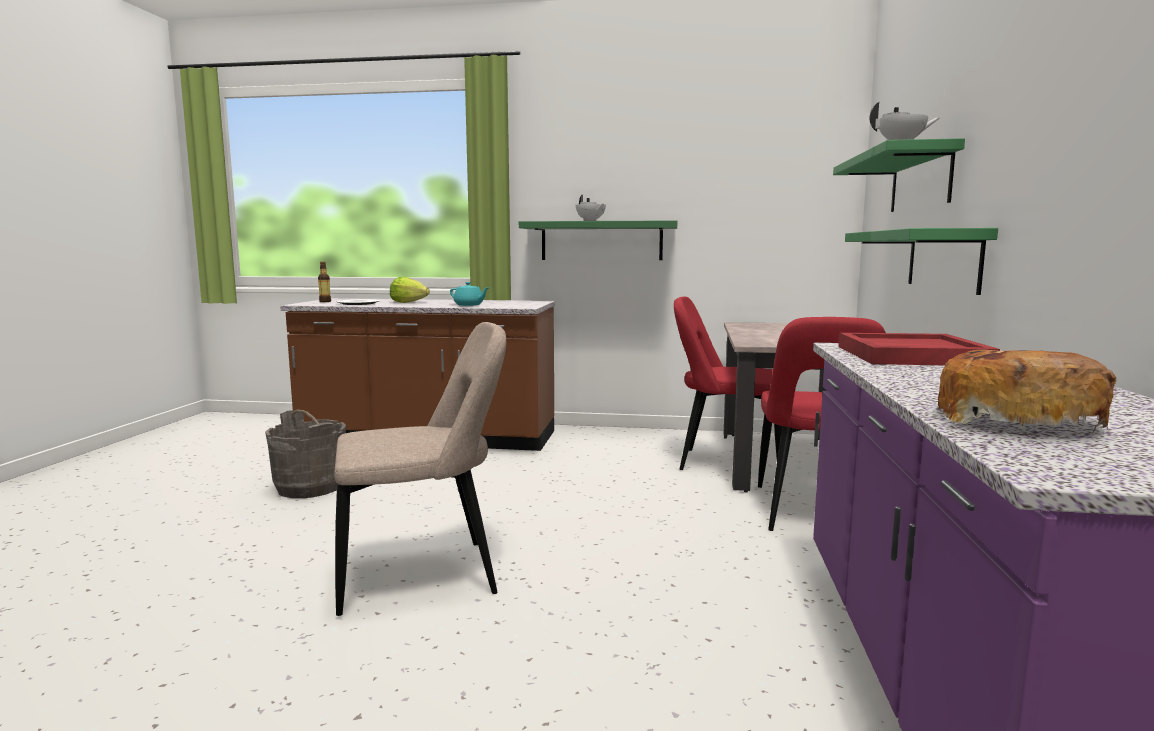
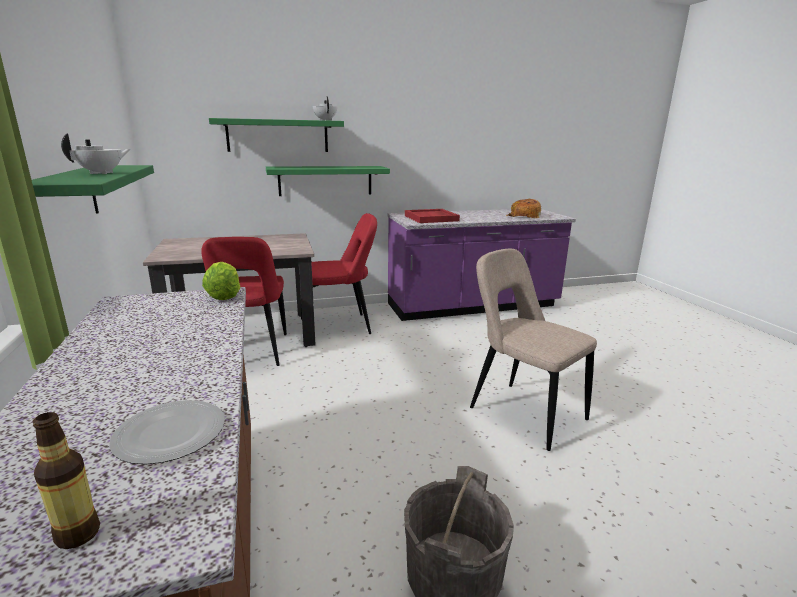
camera: 115 degrees left, 10 degrees up
(408, 302) = (131, 387): lettuce -> lettuce (224, 295)
(469, 305) = (201, 324): turquoise teapot -> none

